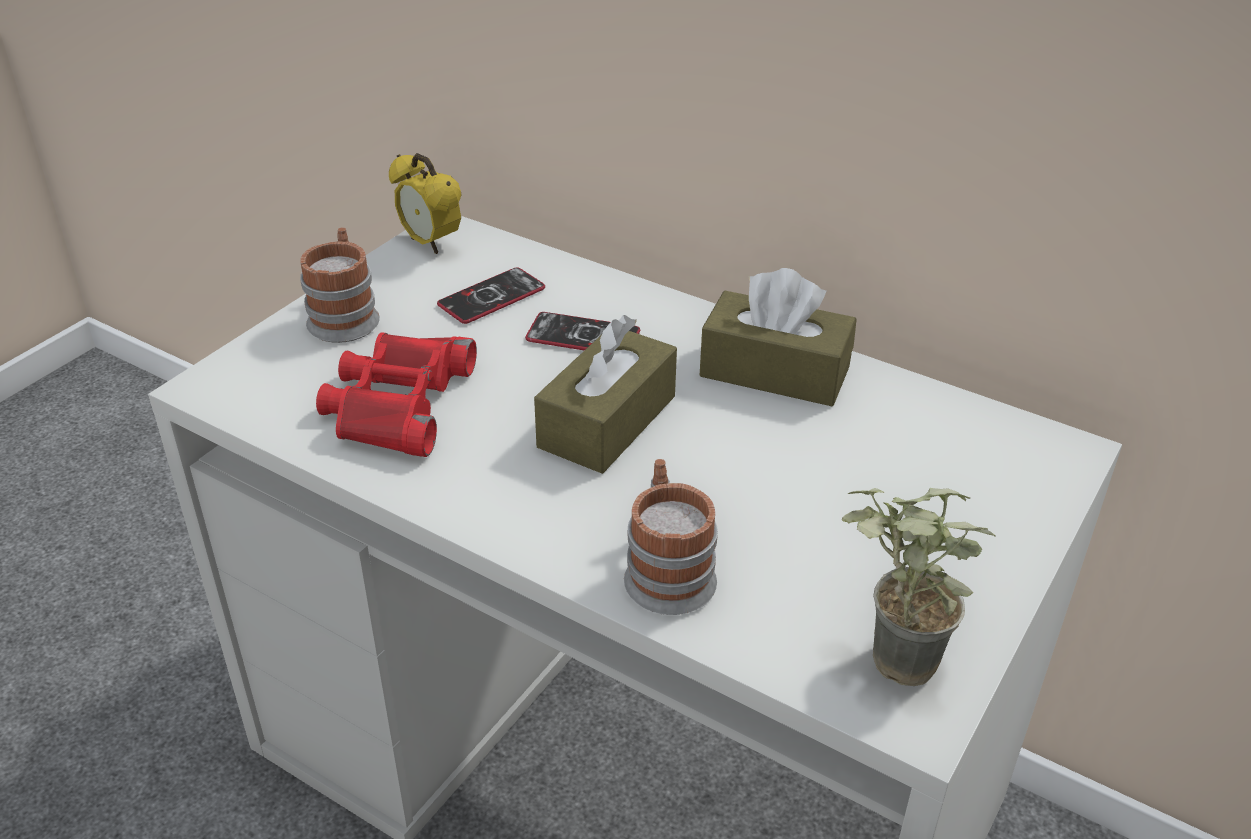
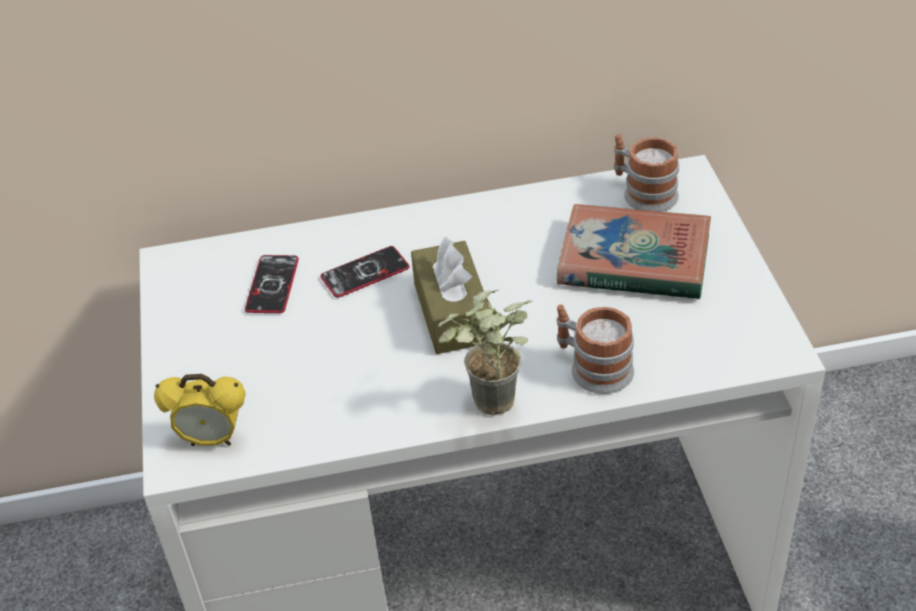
camera: 40 degrees left, 5 degrees up
(345, 315) = (195, 359): mug -> mug (643, 193)
(396, 403) = (317, 387): red binoculars -> none
(430, 244) = (175, 276): alarm clock -> alarm clock (212, 439)
(774, 371) = (498, 224): brown tissue box -> none
(871, 497) = (634, 261): none -> book
(885, 666) = (742, 338): potted plant -> potted plant (487, 410)

